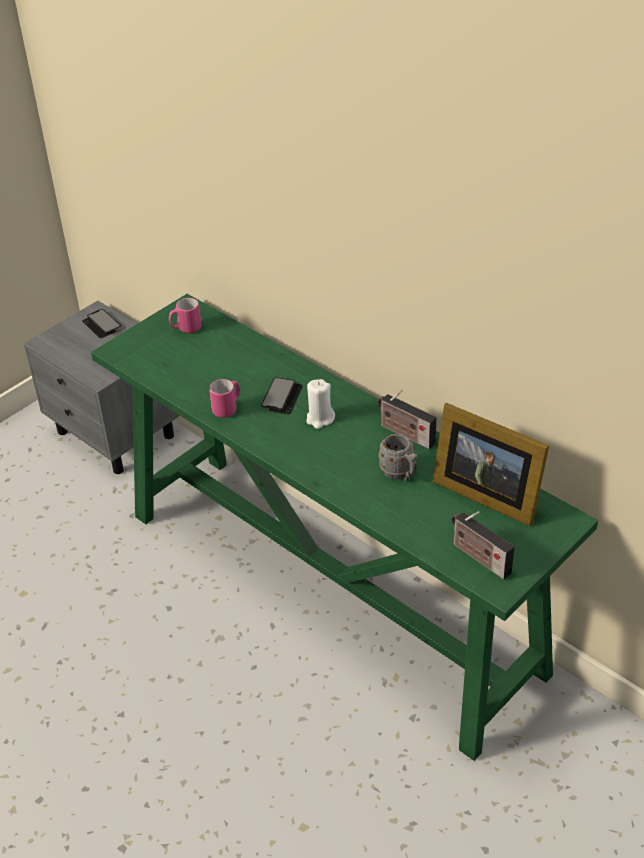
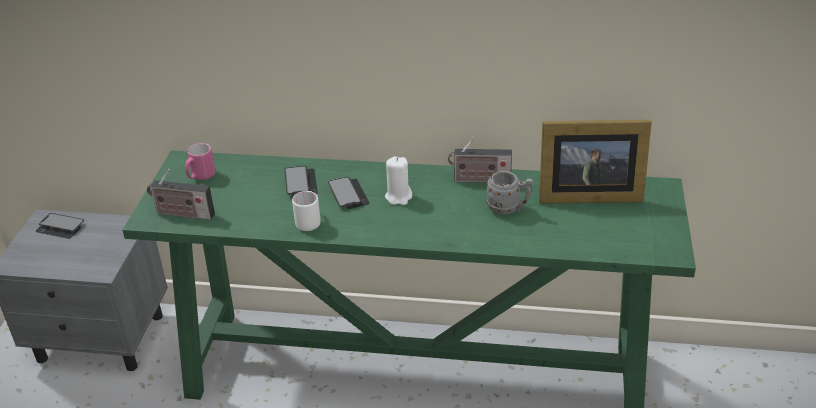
camera: 35 degrees left, 5 degrees down
(228, 408) = (309, 221): pink mug -> white mug
(255, 369) = (301, 183): none -> phone
(478, 557) = (633, 240): radio -> radio (182, 214)

